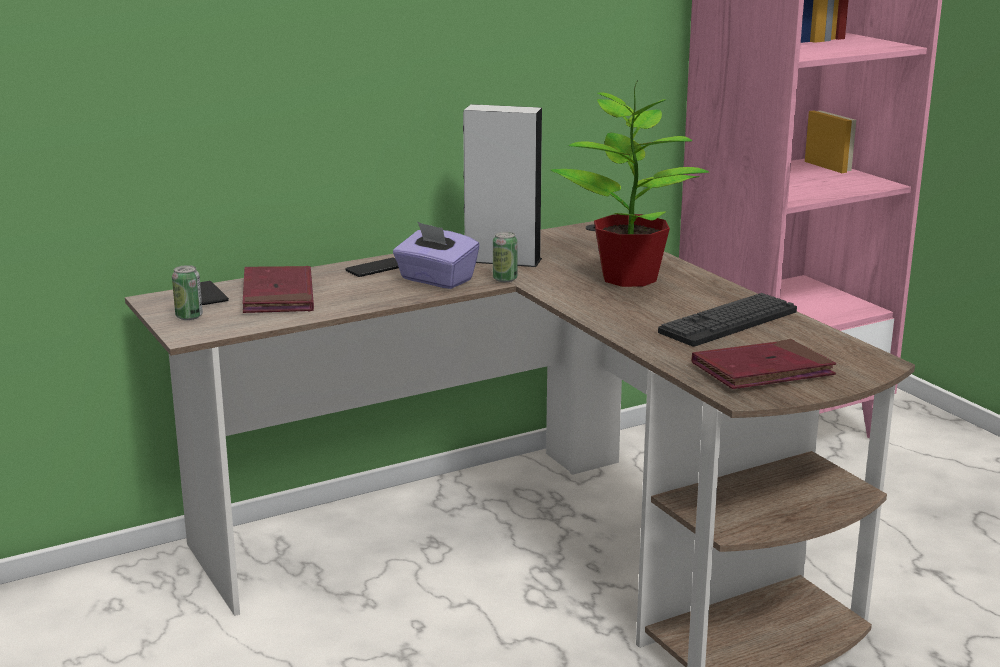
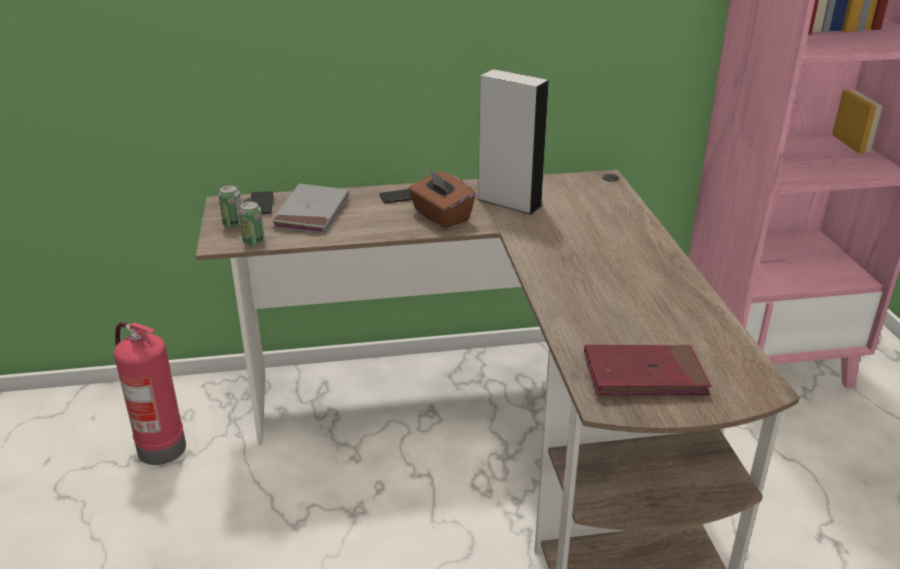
camera: 20 degrees right, 10 degrees up
(99, 645) = (159, 448): none -> fire extinguisher
(278, 295) = (311, 213): red book -> grey book
(436, 280) = (440, 216): purple tissue box -> brown tissue box
(505, 279) = (495, 224): can -> can (254, 242)
(631, 278) = (602, 240): potted plant -> none
(728, 322) = (653, 307): keyboard -> none

